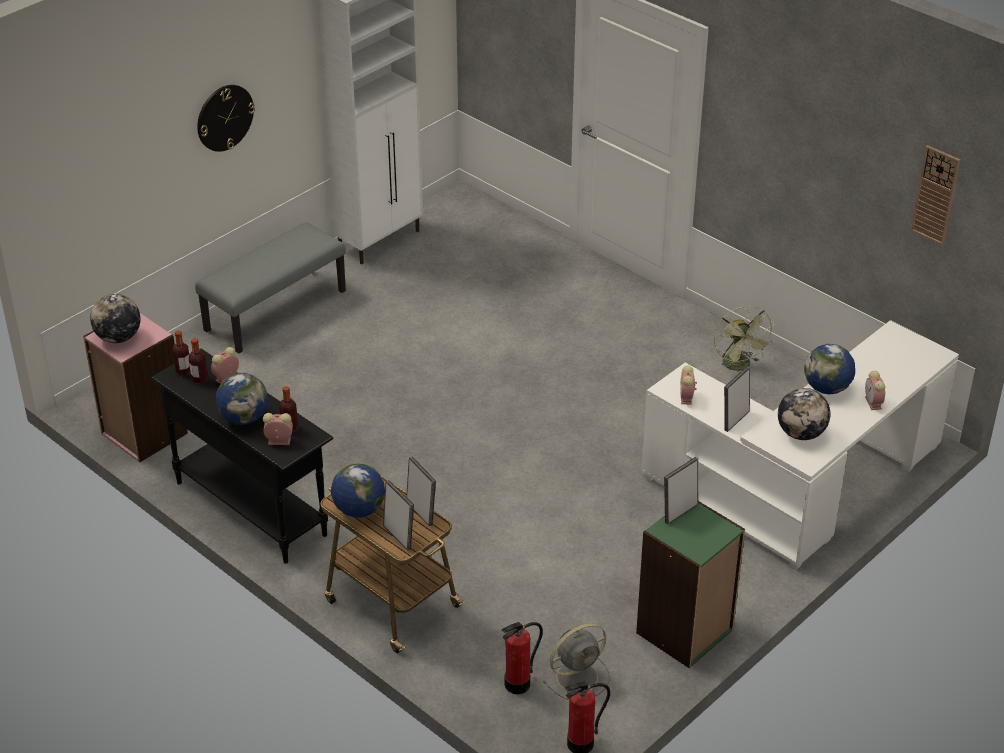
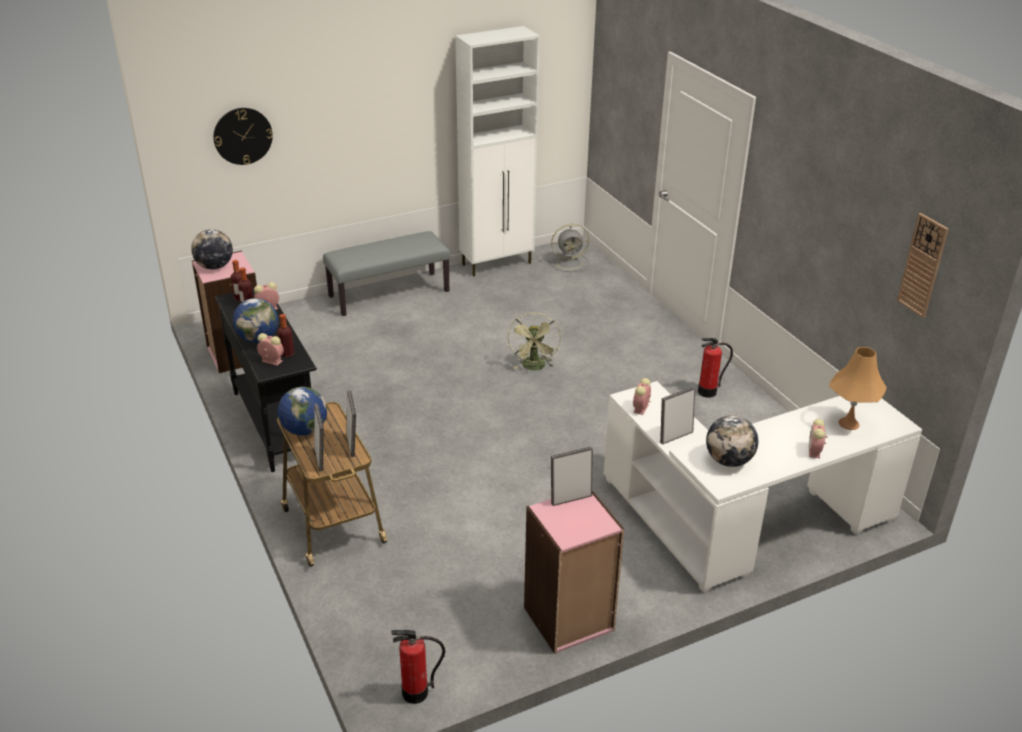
camera: 20 degrees right, 5 degrees down
(224, 117) = (360, 123): wall clock -> wall clock (243, 136)
(517, 684) = (393, 622): fire extinguisher -> fire extinguisher (707, 392)
(578, 676) = (450, 631): grey fan -> grey fan (570, 263)
(685, 632) = (569, 620): green bookcase -> pink bookcase
(740, 366) = (738, 412): green fan -> green fan (534, 367)
(827, 388) = (775, 429): globe -> none
(891, 365) = (848, 423): none -> orange table lamp

